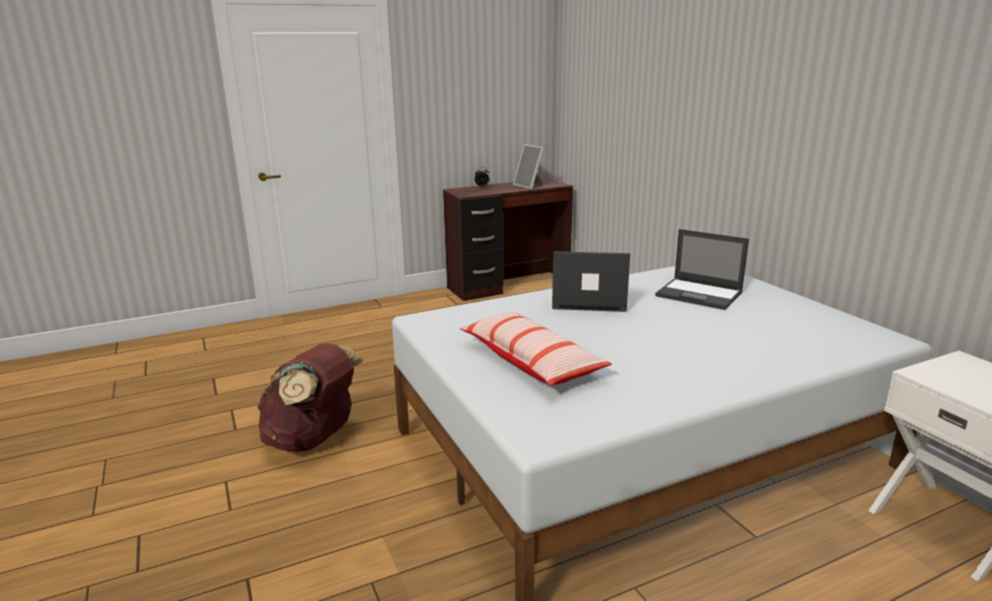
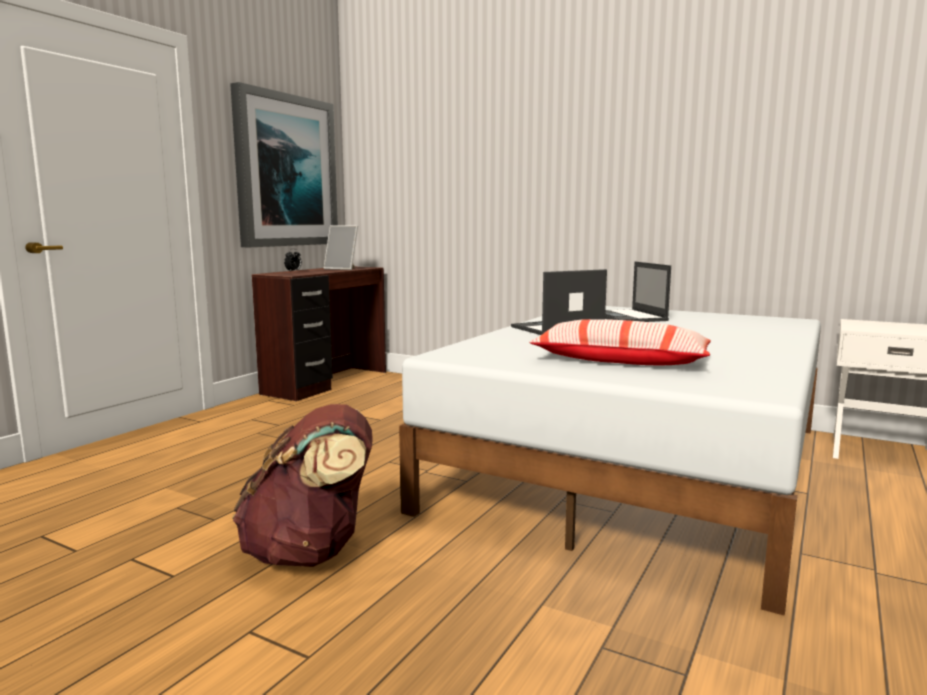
camera: 35 degrees left, 10 degrees down
(484, 96) = (285, 171): none -> picture
(700, 294) = (628, 317): laptop -> laptop turned 75 degrees clockwise

